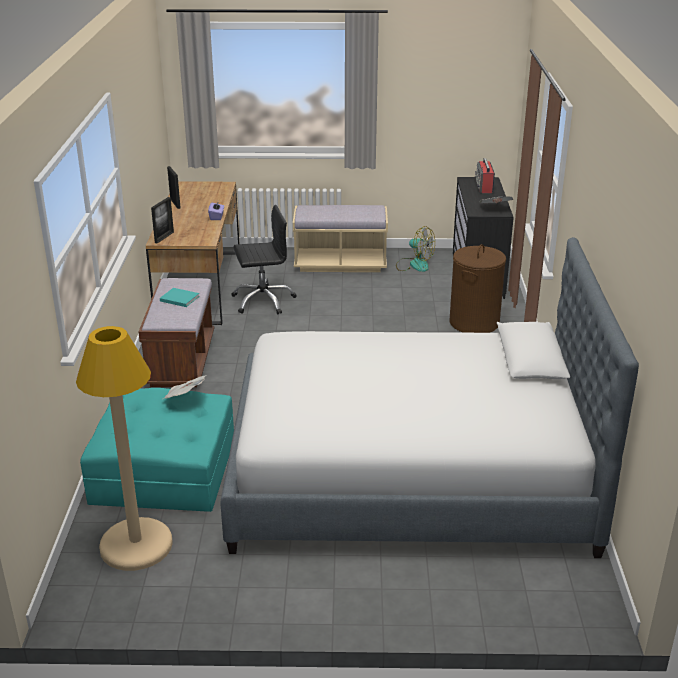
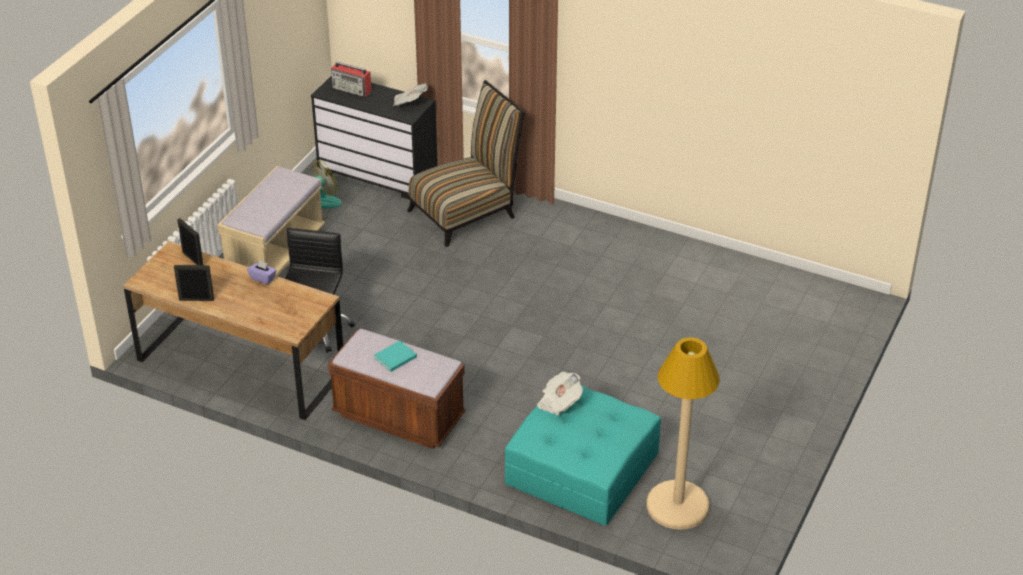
camera: 65 degrees left, 10 degrees up
(164, 237) = (287, 326): picture frame -> picture frame (193, 259)
(408, 474) = (671, 330): bed -> none
(474, 323) = (467, 211): brown laundry basket -> chair

